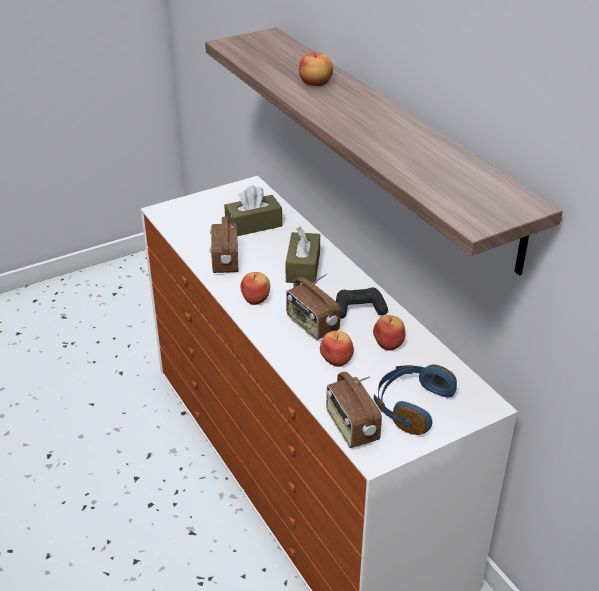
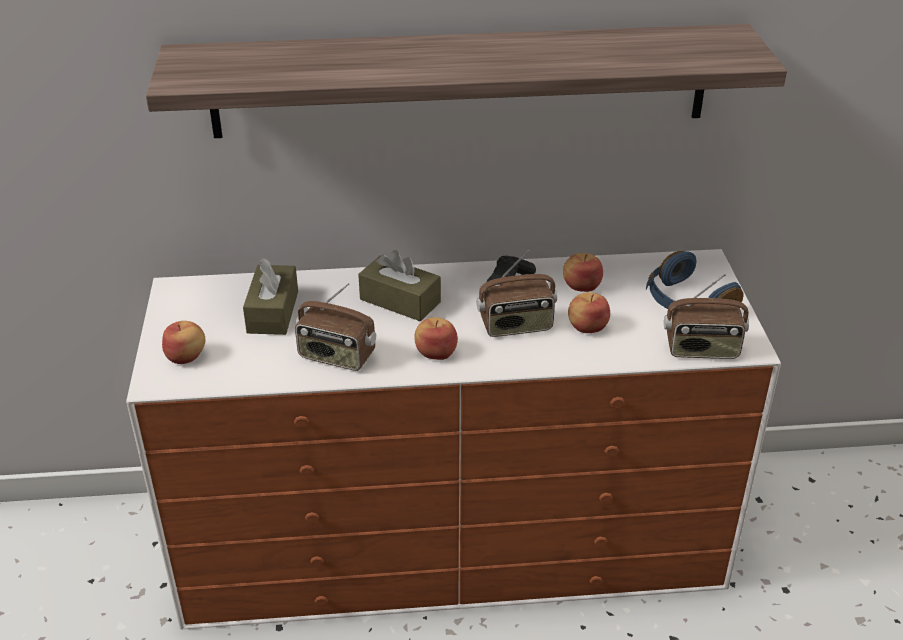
camera: 65 degrees left, 0 degrees up
(315, 83) = (371, 59): apple -> apple (186, 357)

